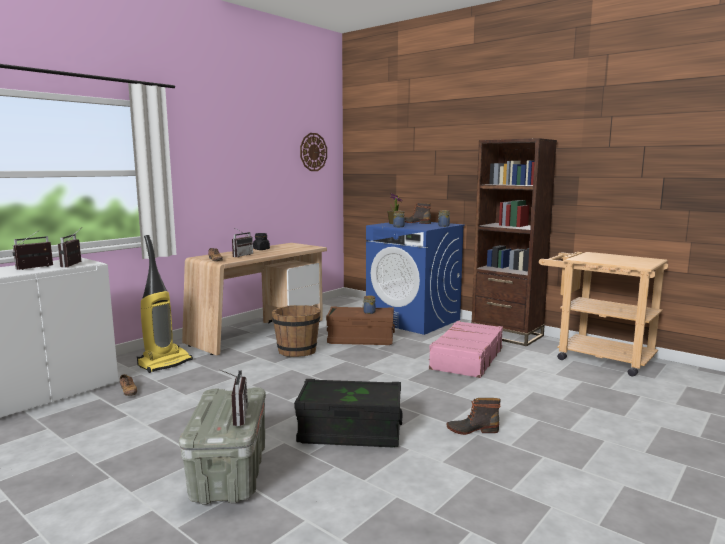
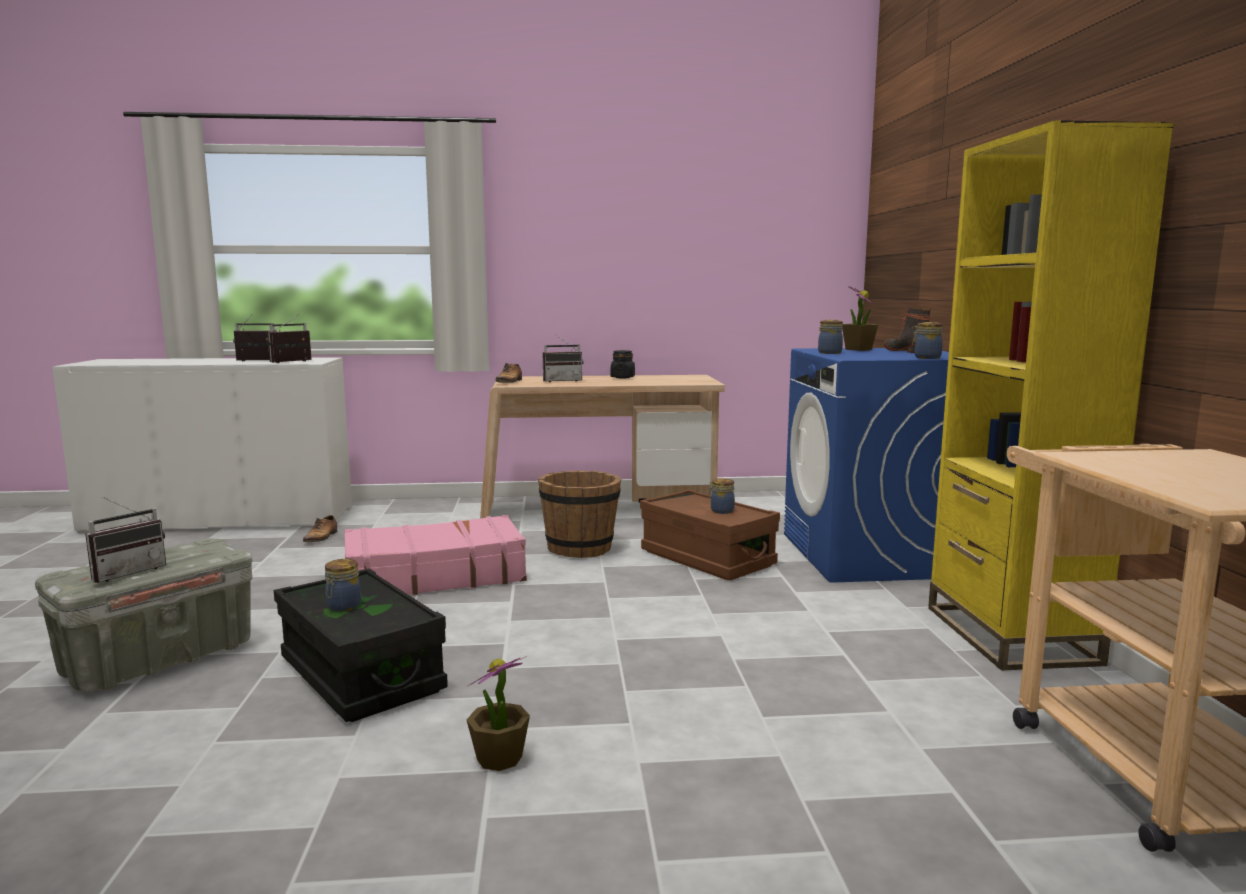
camera: 45 degrees right, 0 degrees up
(165, 363) = (420, 519): vacuum cleaner -> none
(313, 152) = (787, 216): wall clock -> none
(345, 395) = (342, 606): none -> jar
(466, 358) = (802, 645): pink suitcase -> pink suitcase (434, 576)
(472, 429) = (499, 758): boot -> potted plant
(506, 335) = (1009, 635): brown bookcase -> yellow bookcase

